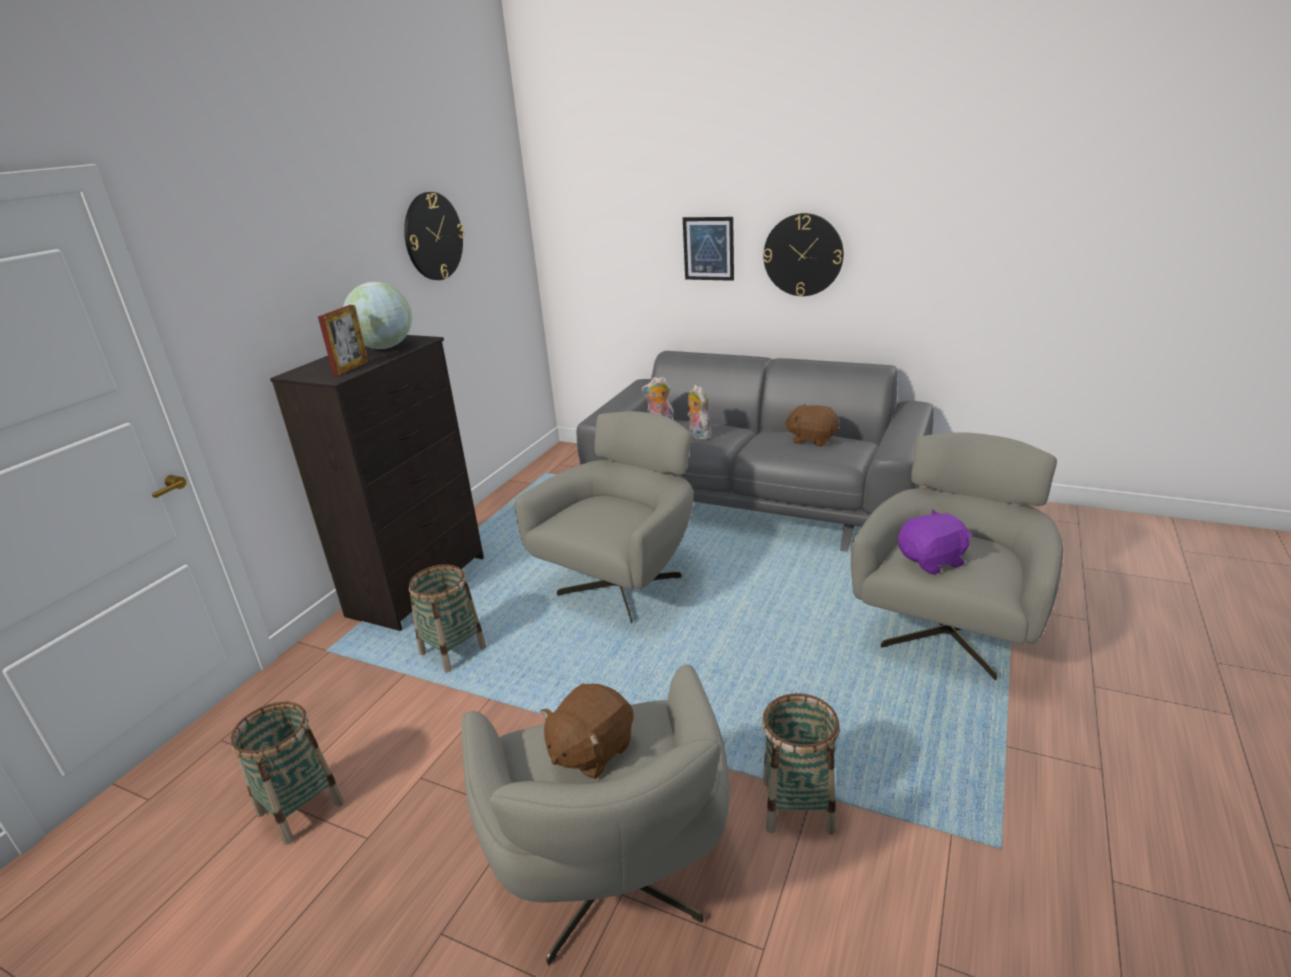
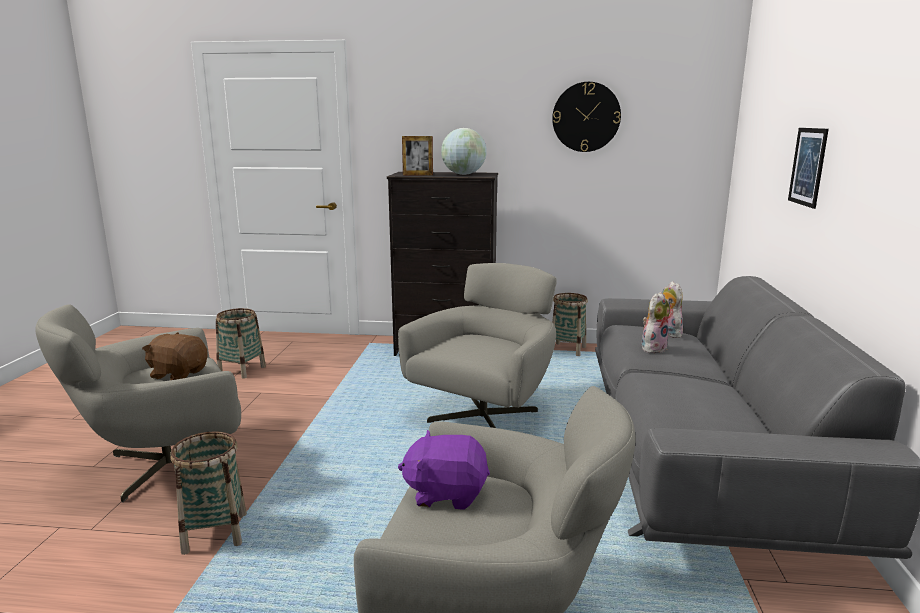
camera: 70 degrees right, 10 degrees down
(453, 651) = (378, 375): basket -> basket (567, 349)
(623, 584) = (485, 416): grey armchair -> grey armchair turned 75 degrees counterclockwise
(803, 255) = (865, 185): wall clock -> none
(812, 440) = (710, 403): brown plush toy -> none
(932, 561) = (446, 493): purple plush toy -> purple plush toy turned 135 degrees clockwise

